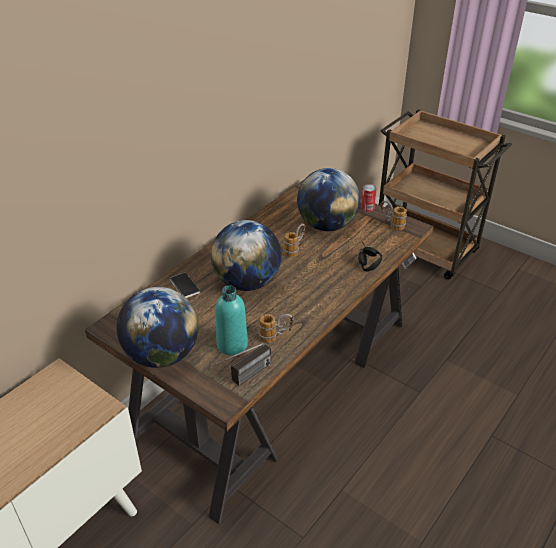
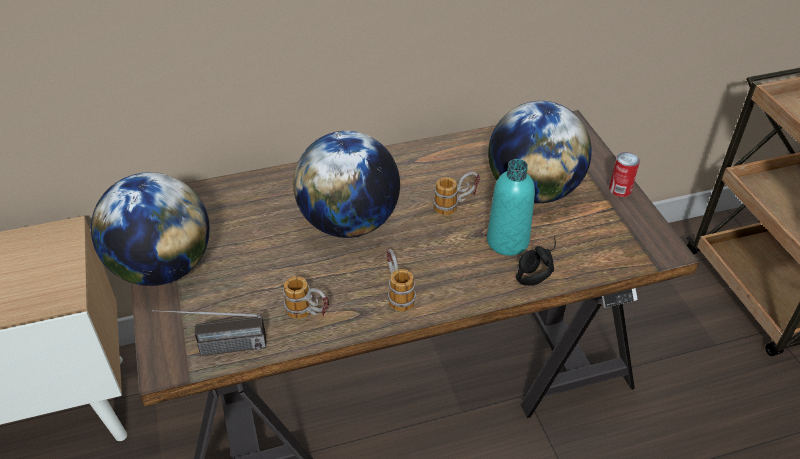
camera: 35 degrees right, 5 degrees up
(184, 286) = (274, 193): phone -> none
(232, 344) = (248, 297): turquoise bottle -> turquoise bottle (507, 241)
(391, 224) = (632, 230): mug -> mug (397, 293)

